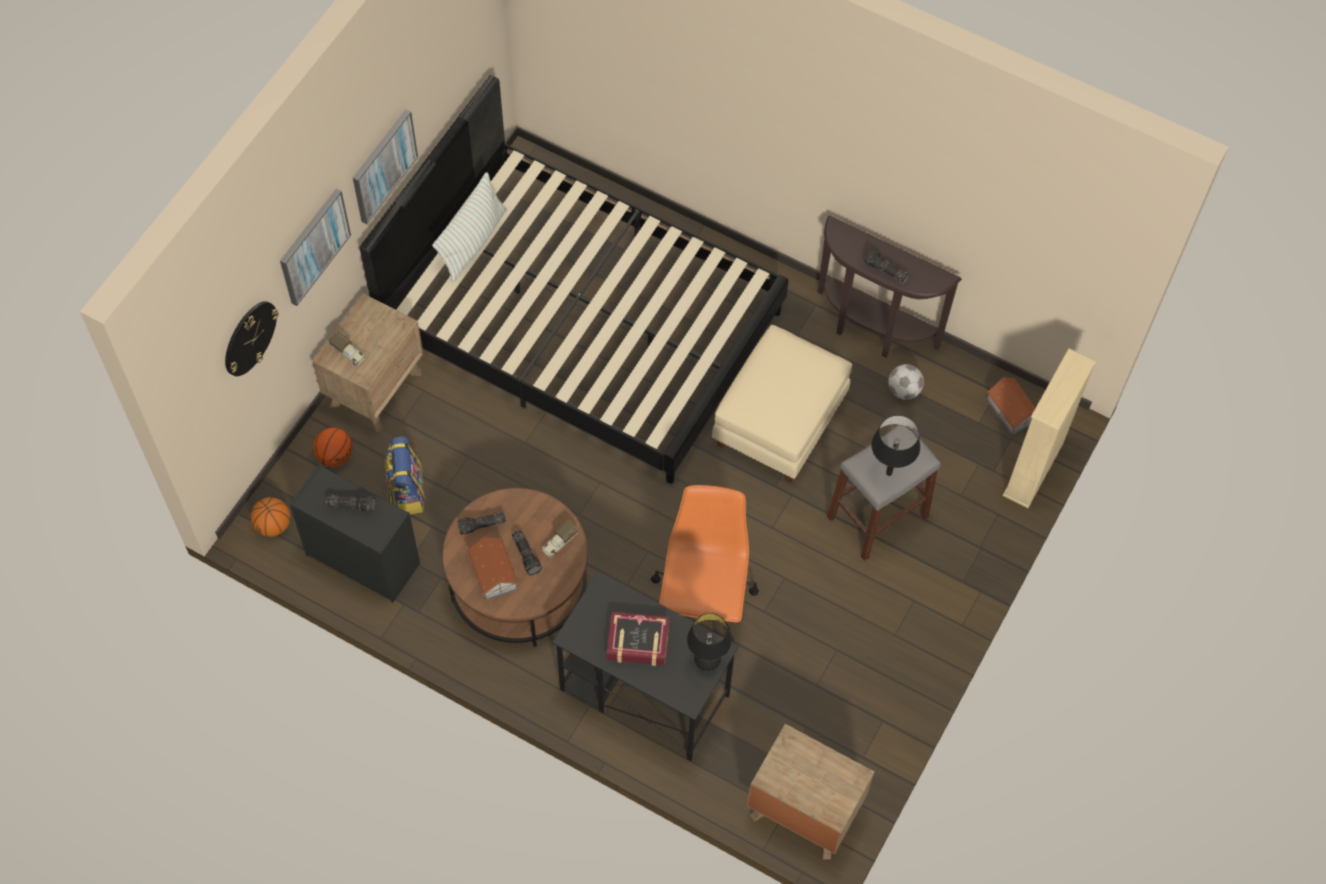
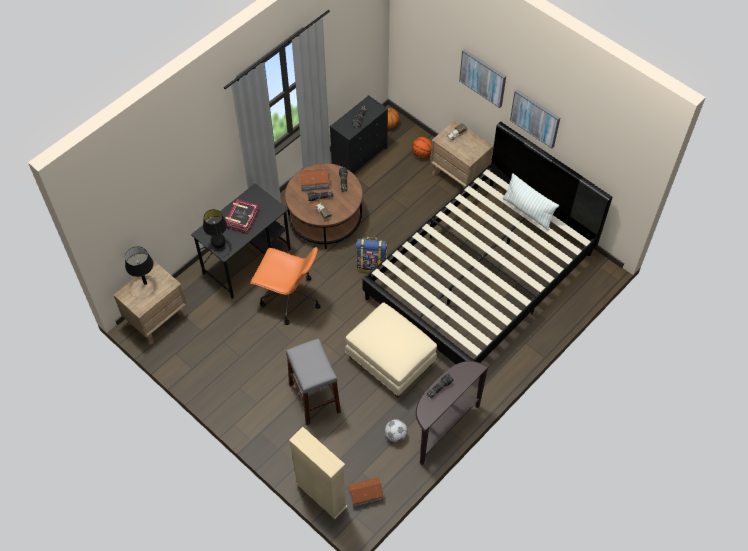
camera: 105 degrees right, 5 degrees down
(249, 338) = (436, 51): wall clock -> none
(406, 492) = (392, 180): backpack -> backpack (371, 265)
(889, 473) = (304, 360): black table lamp -> black table lamp (145, 283)

